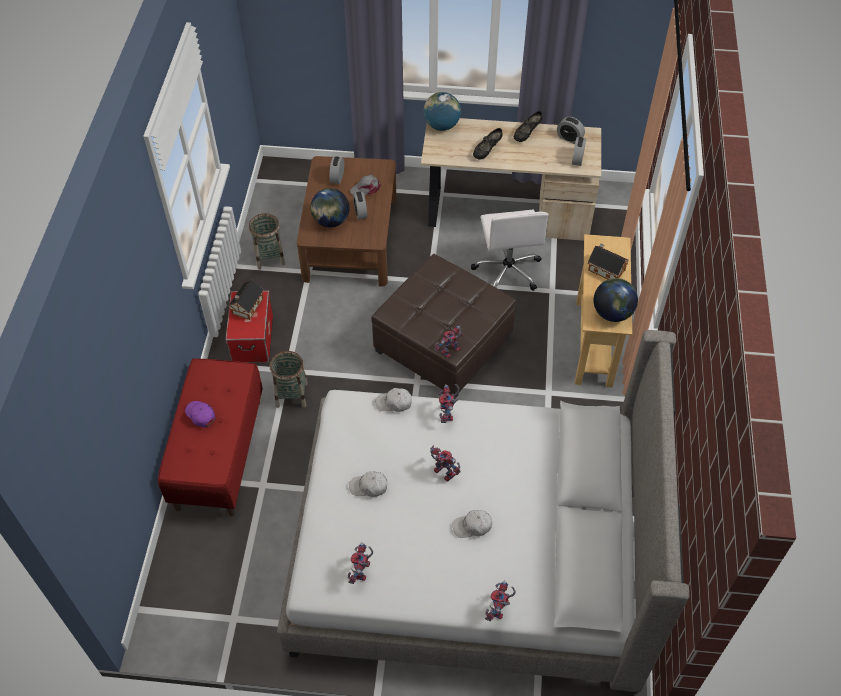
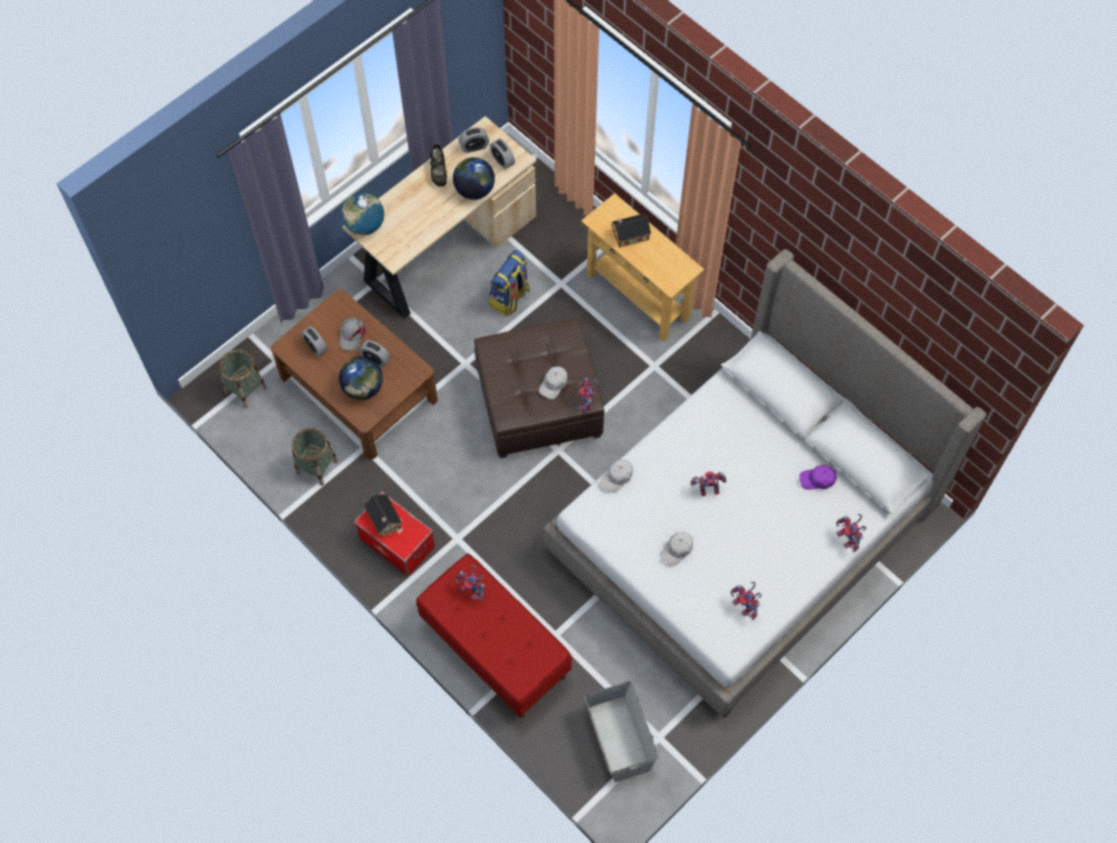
camera: 50 degrees left, 10 degrees up
(200, 415) = (484, 629): purple cap -> purple cap (817, 479)
(209, 590) = (619, 739): none -> grey storage box
(292, 395) = (485, 552): basket -> basket (245, 389)
(448, 414) = (660, 448): toy robot -> toy robot (473, 590)
(472, 526) = (769, 505): white cap -> white cap (553, 384)
(487, 151) = (428, 216): black shoe -> none
(507, 271) = (510, 298): white office chair -> backpack
(612, 313) = (674, 265): globe -> globe (474, 190)

